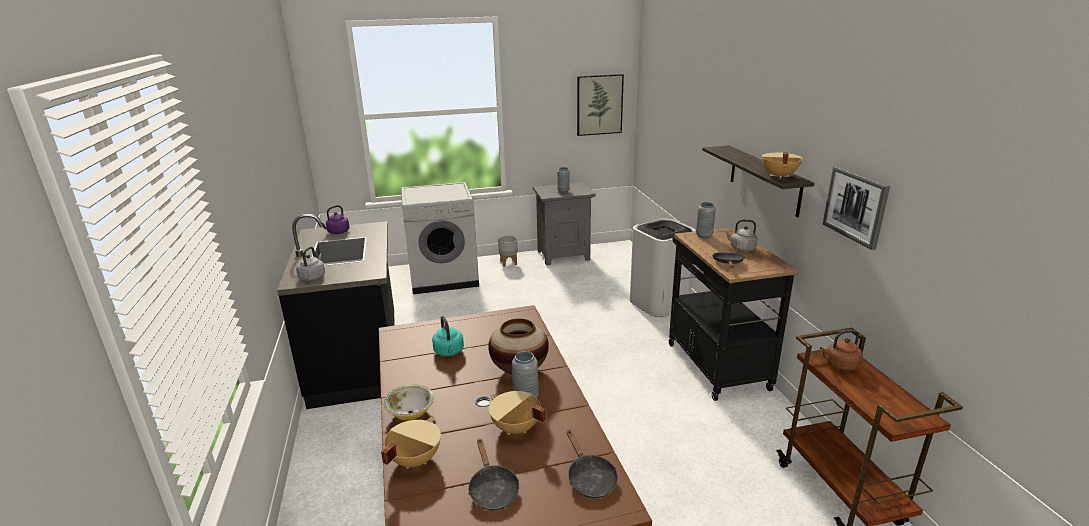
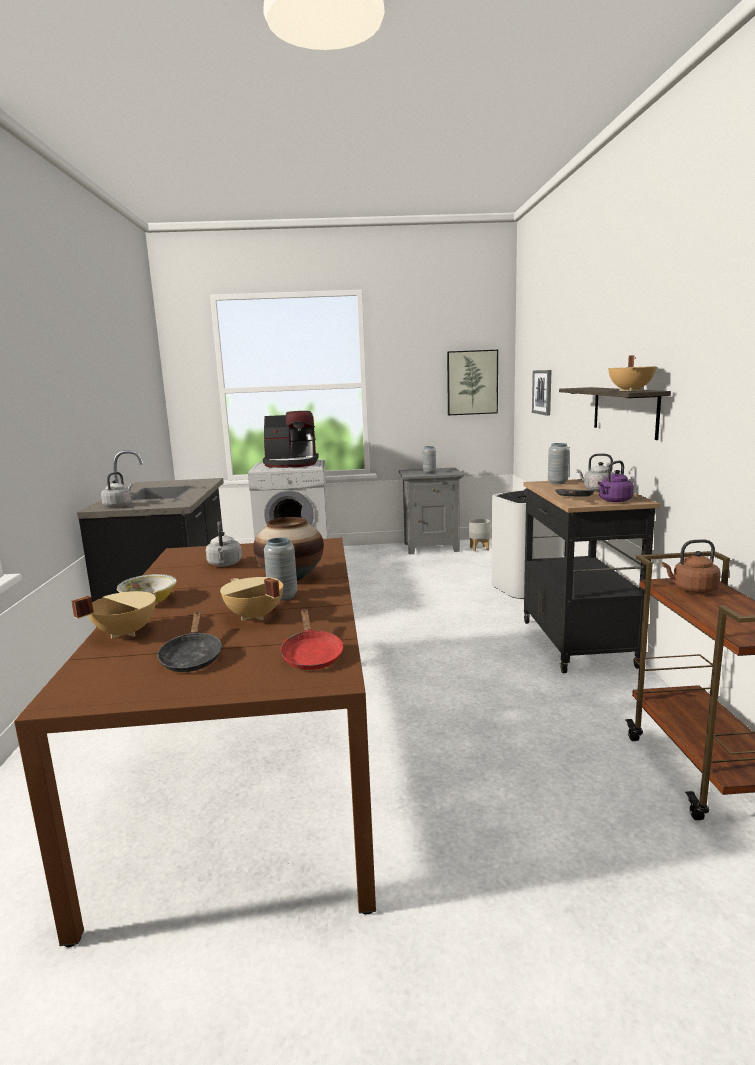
camera: 10 degrees right, 10 degrees down
(337, 232) = (168, 483): purple kettle -> purple kettle (614, 501)
(438, 191) = (291, 464): none -> coffee machine
(449, 352) = (225, 564): turquoise kettle -> grey kettle
(508, 263) = (369, 551): grey planter -> grey planter (479, 549)
(589, 478) = (311, 656): black frying pan -> red frying pan
(856, 206) = (712, 400): picture -> picture (542, 392)

